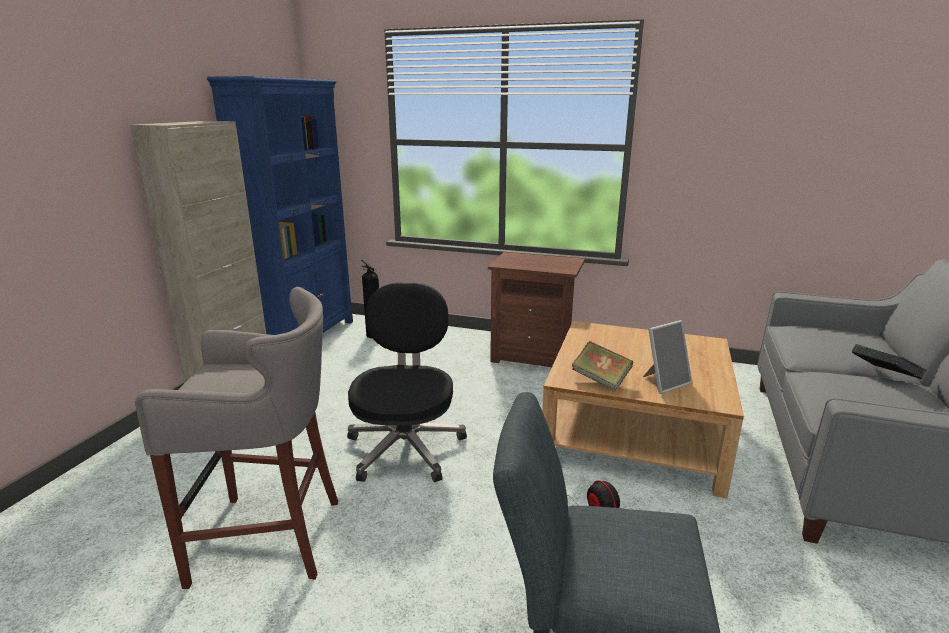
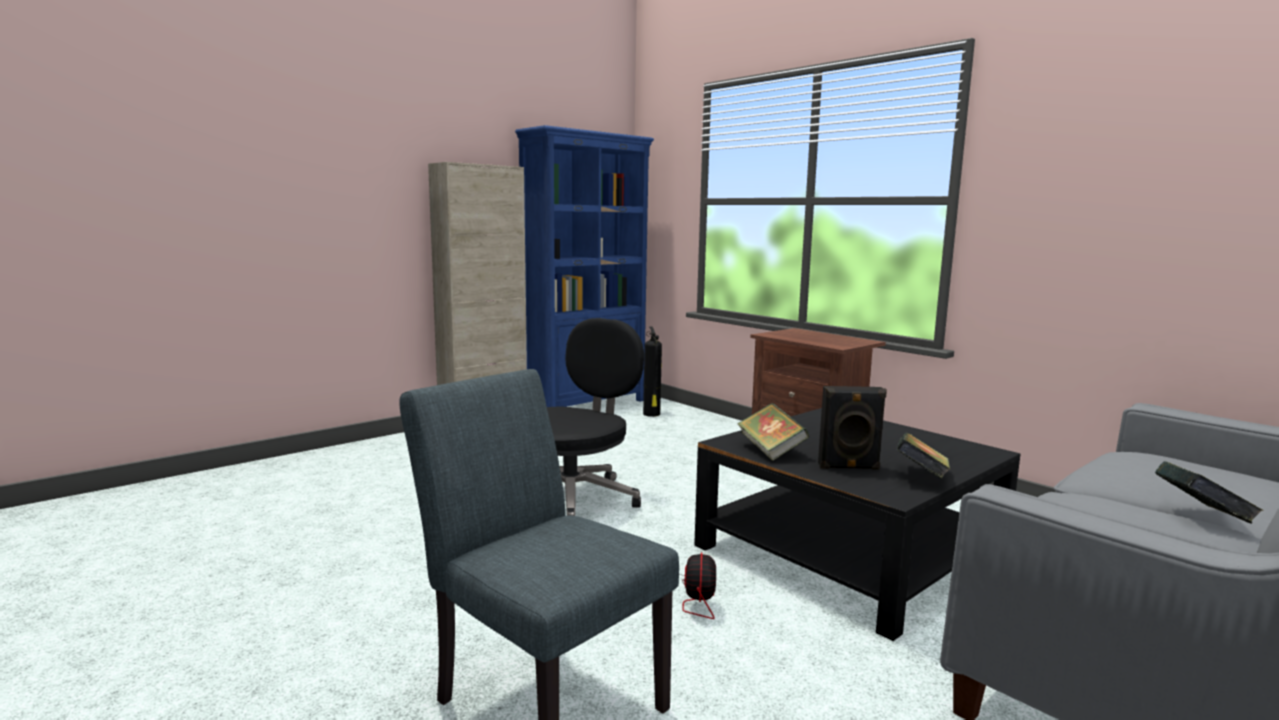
camera: 30 degrees right, 10 degrees down
(272, 538) = (391, 526): grey stool -> none
(634, 432) = (848, 552): beige coffee table -> black coffee table
(664, 382) = (848, 467): picture frame -> black speaker
(711, 378) = (921, 477): none -> book

